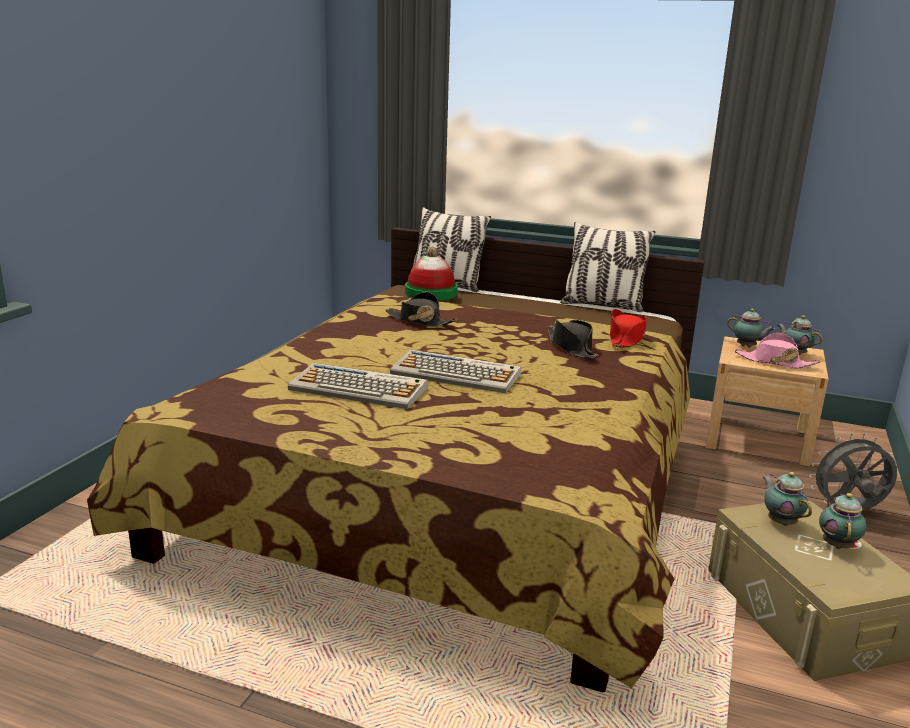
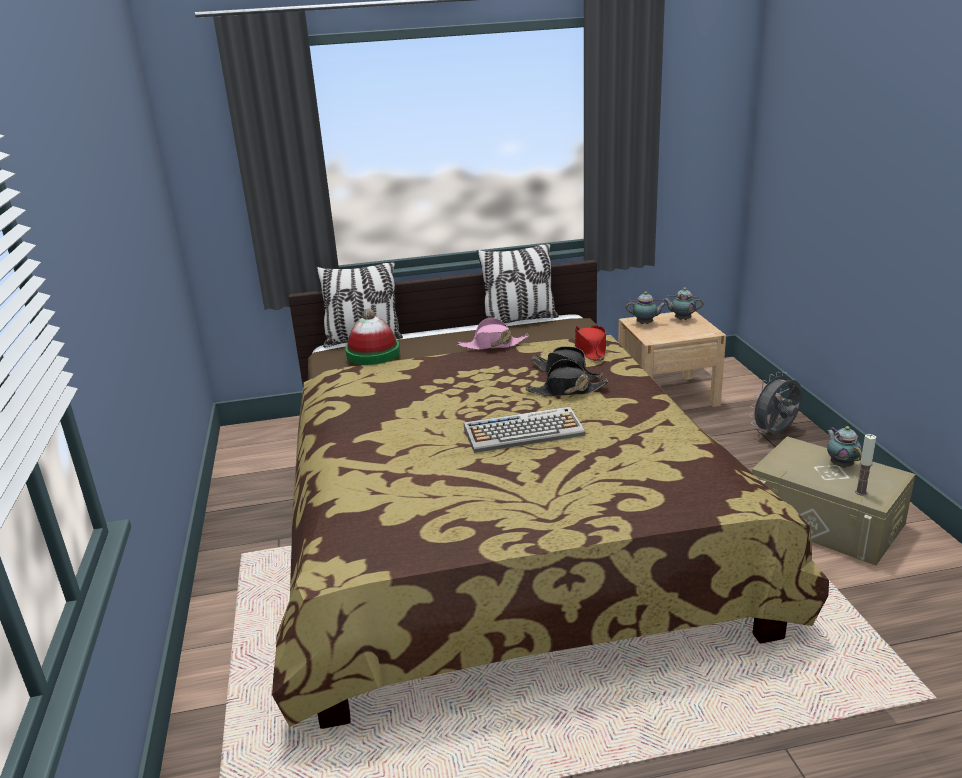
camera: 30 degrees left, 5 degrees up
(360, 388) = (473, 477): keyboard -> none
(420, 321) = (412, 388): black hat -> black hat (566, 391)
(774, 362) = (679, 332): pink hat -> pink hat (493, 345)
(780, 521) = (795, 462): teapot -> none
(825, 578) = (861, 492): none -> candle

